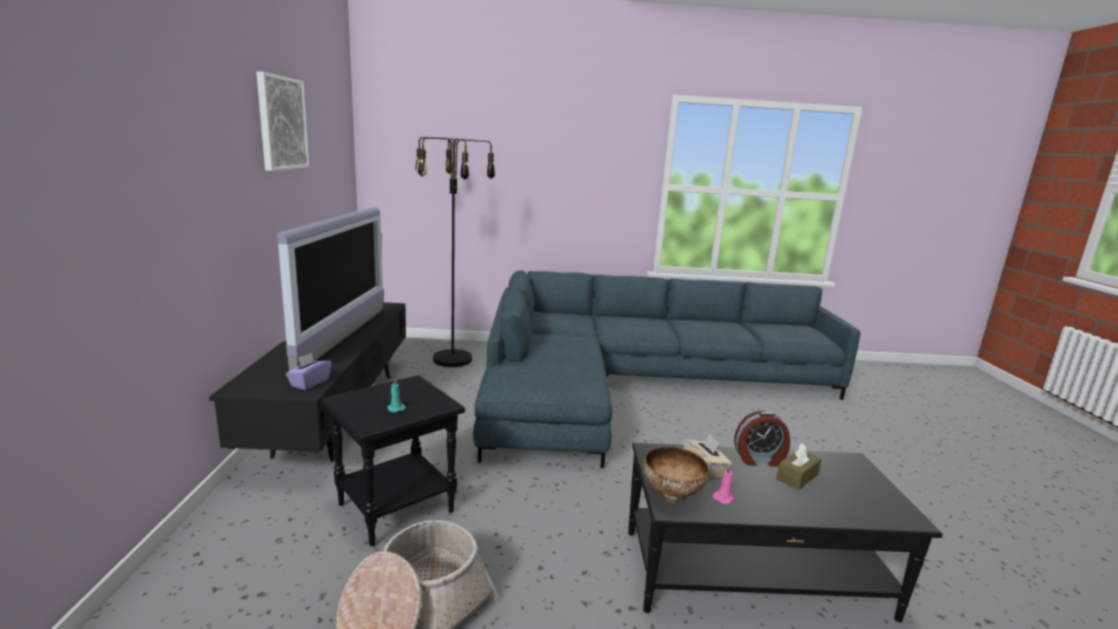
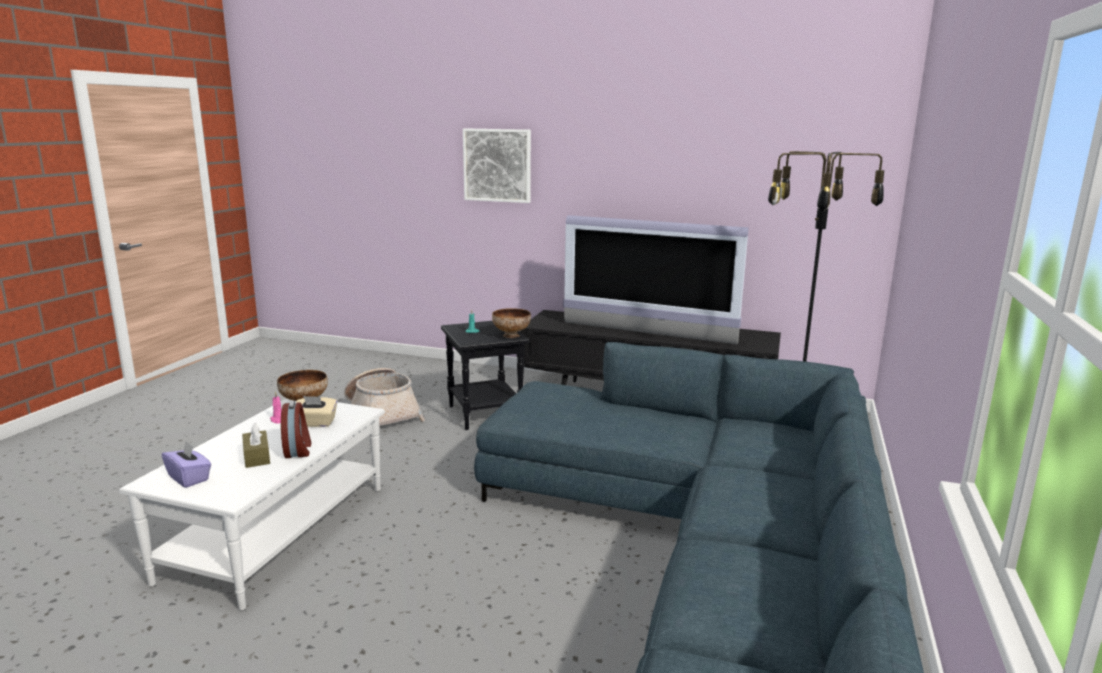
camera: 110 degrees right, 0 degrees up
(282, 123) = (695, 139): picture -> picture (497, 165)
(309, 383) = (551, 325): purple tissue box -> purple tissue box (189, 478)
(410, 384) = (511, 336): none -> bowl
(754, 574) = (277, 533): black coffee table -> white coffee table
(759, 459) = (298, 450): alarm clock -> alarm clock turned 150 degrees clockwise

